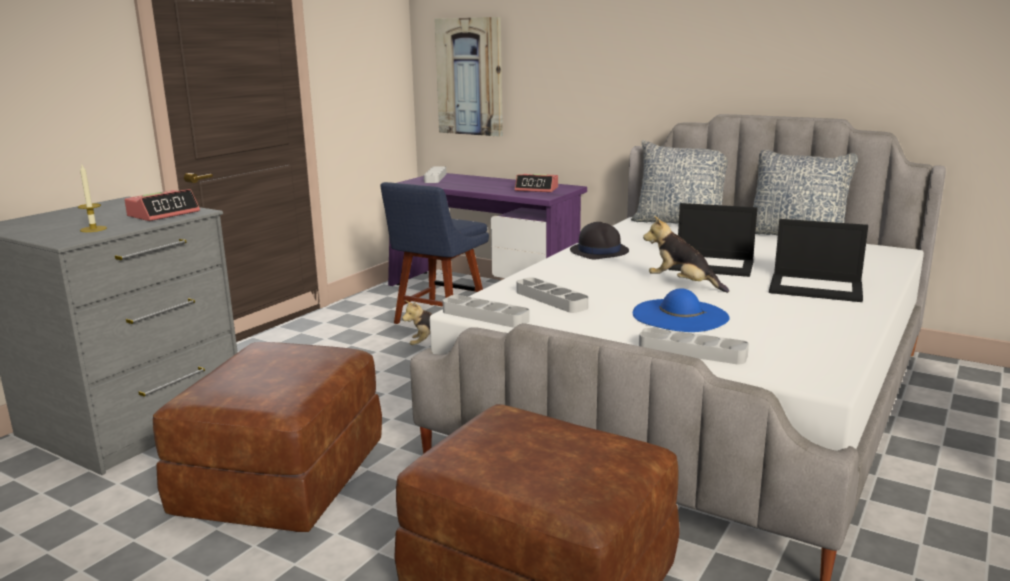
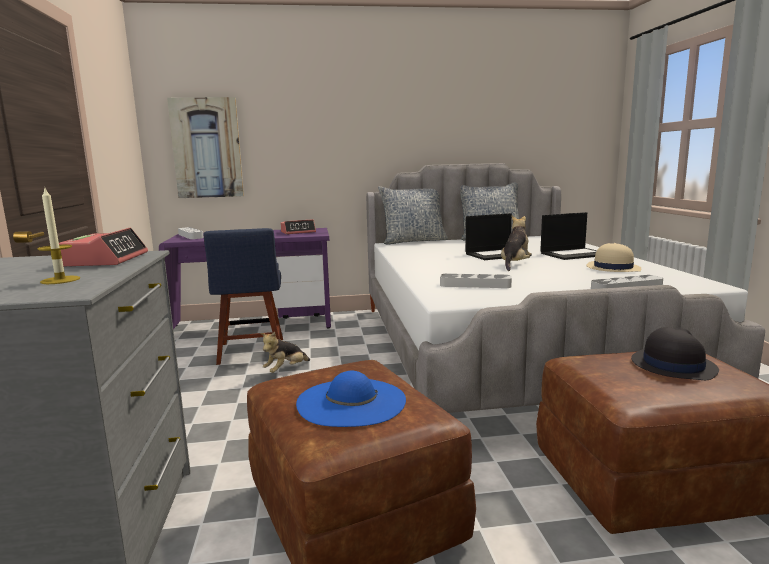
camera: 40 degrees left, 5 degrees down
(485, 316) = (468, 301): grey tray -> none
(599, 251) = (416, 259): black hat -> black hat (672, 365)
(680, 315) = (563, 276): blue hat -> blue hat (351, 402)
(682, 284) = (515, 264): plush toy -> plush toy turned 120 degrees clockwise
(786, 321) = (612, 268): none -> beige hat

